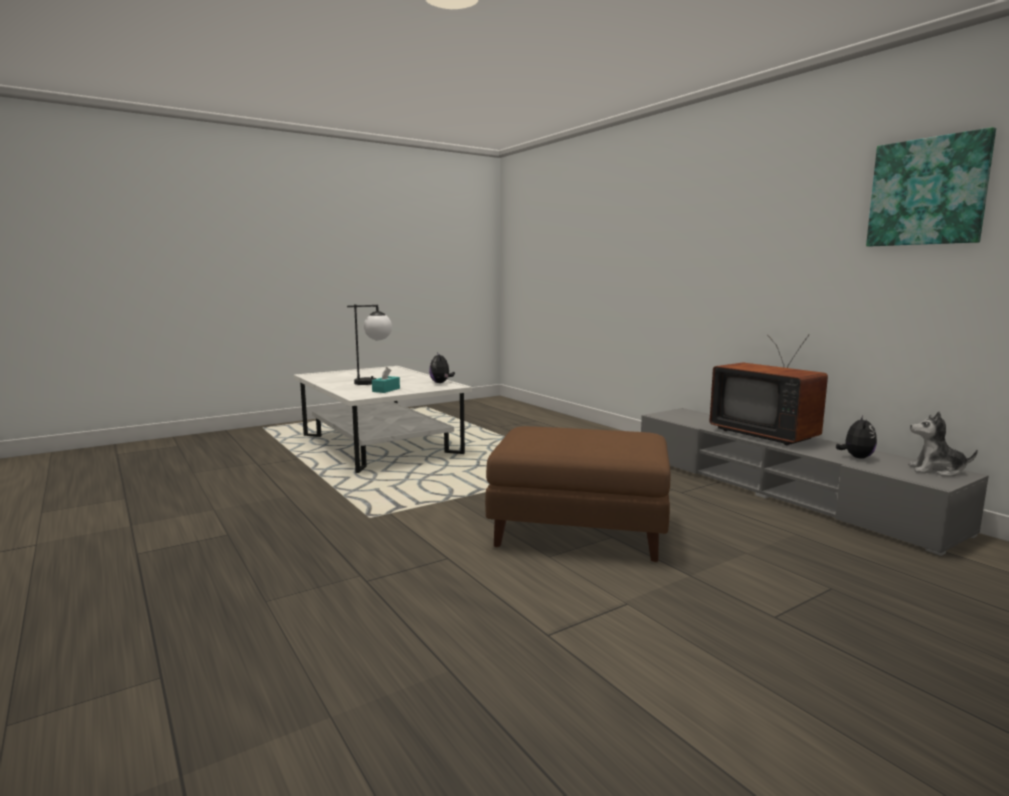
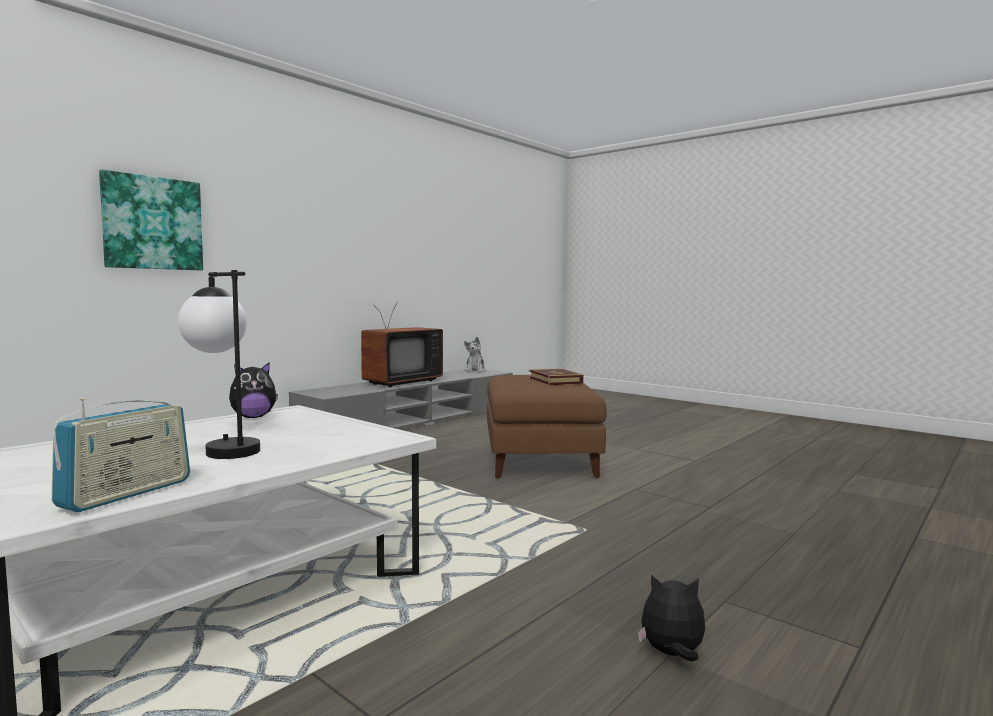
camera: 105 degrees left, 5 degrees down
(321, 378) = (127, 493): none -> radio
(386, 390) = (327, 433): turquoise tissue box -> none
(576, 441) = (555, 380): none -> book
(856, 457) = (455, 375): plush toy -> plush toy (672, 654)
(927, 192) = (437, 211): picture -> picture (152, 223)

